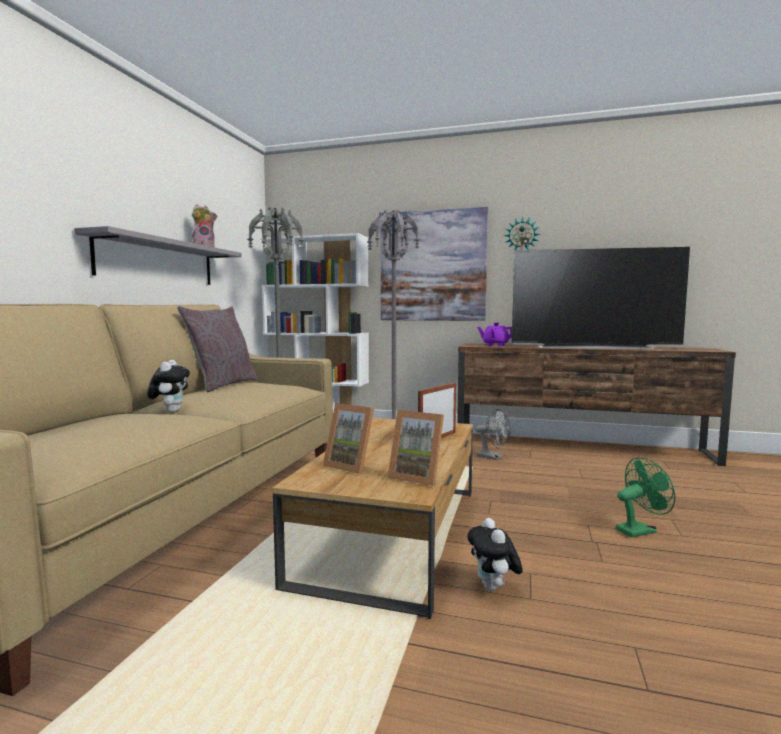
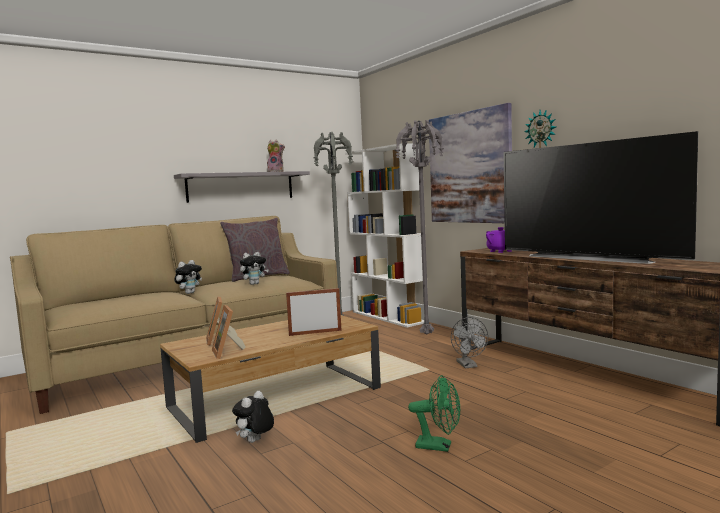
camera: 40 degrees right, 0 degrees up
(257, 392) = (254, 284): none -> plush toy

